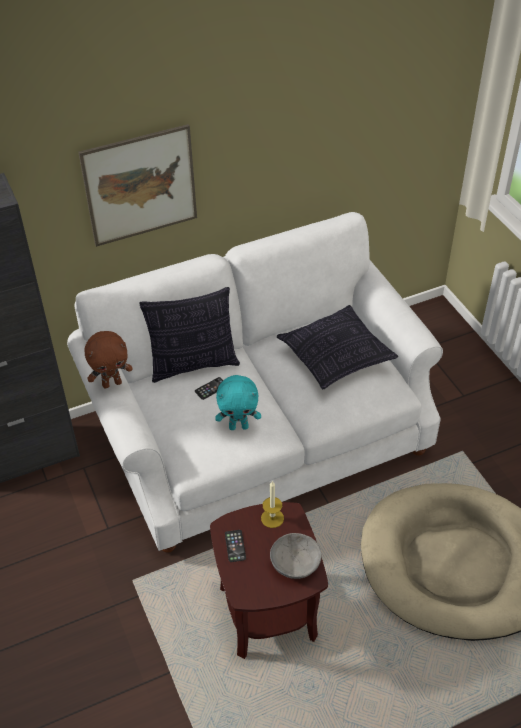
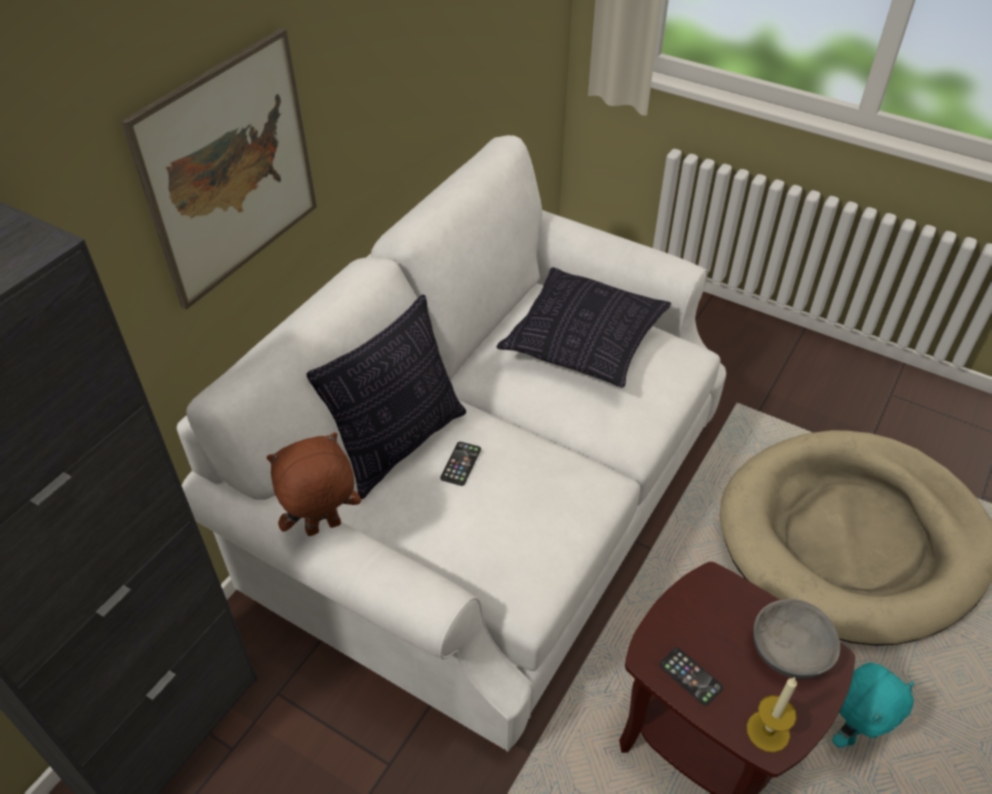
camera: 35 degrees left, 0 degrees up
(112, 383) = (323, 529): brown plush toy -> brown plush toy turned 150 degrees counterclockwise
(239, 426) = (545, 497): turquoise plush toy -> turquoise plush toy (851, 731)
(272, 518) = (699, 603): candle -> candle (768, 731)

